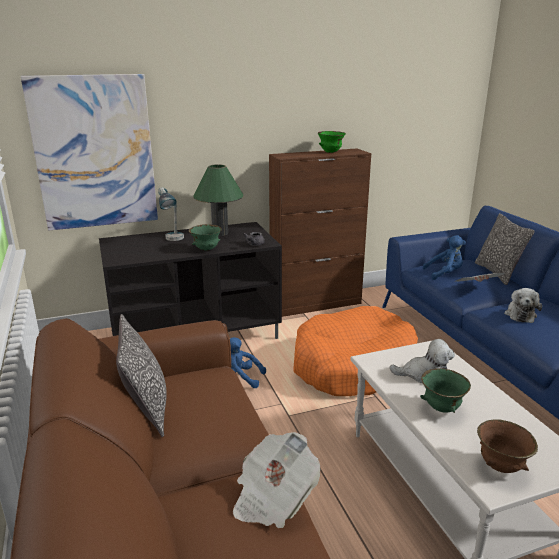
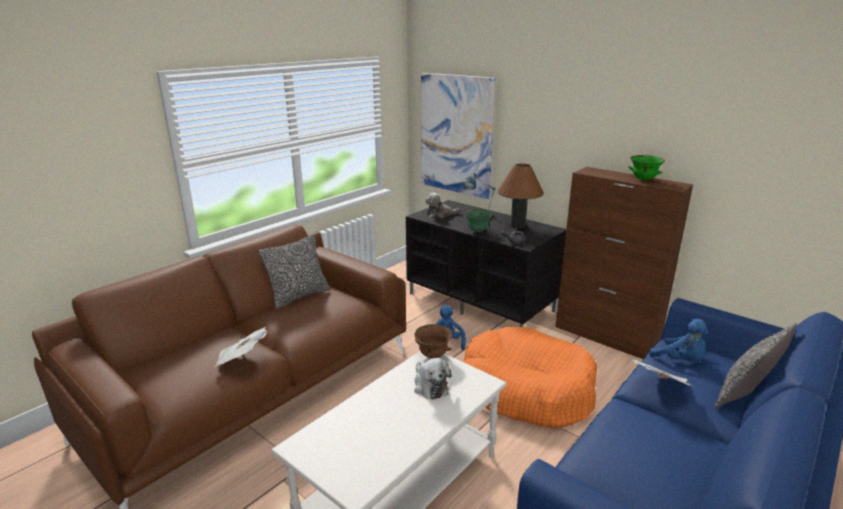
camera: 60 degrees right, 0 degrees up
(220, 233) = (518, 225): green table lamp -> brown table lamp
(441, 408) = (385, 404): green bowl -> none
(500, 467) = (324, 447): brown bowl -> brown bowl (432, 356)
(520, 314) = (637, 429): plush toy -> plush toy (440, 215)

